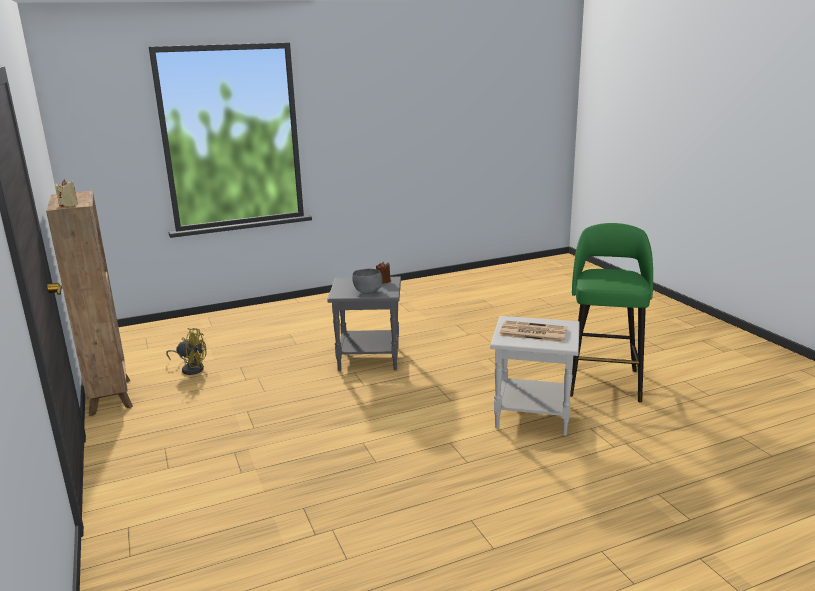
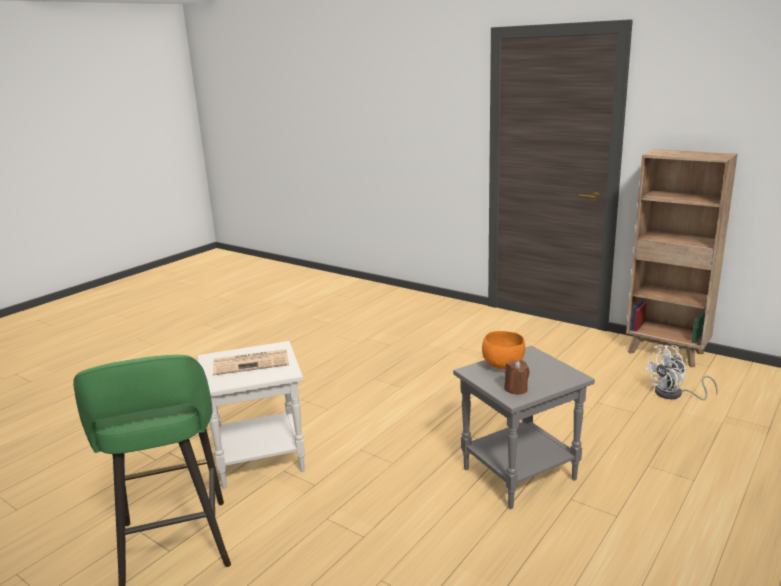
camera: 150 degrees right, 0 degrees up
(68, 205) = (662, 152): beige candle -> none
(191, 368) = (674, 394): yellow fan -> white fan
(367, 292) = (503, 365): grey bowl -> orange bowl

